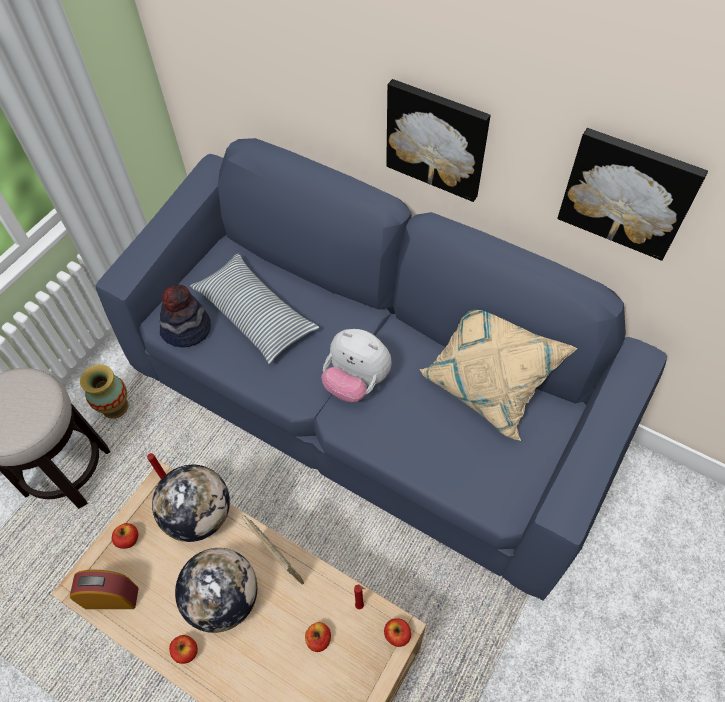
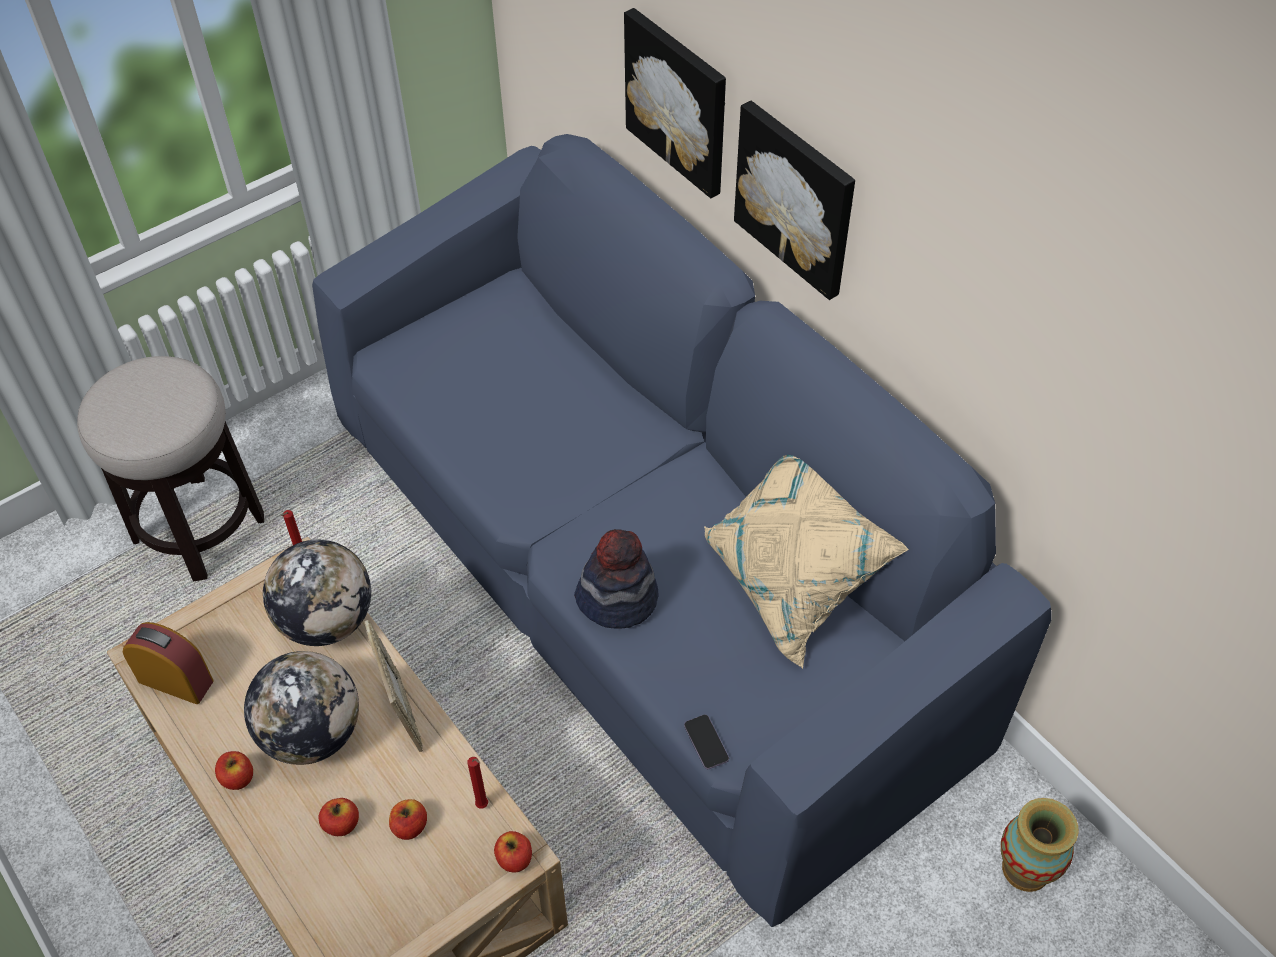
camera: 20 degrees right, 5 degrees down
(115, 407) = (295, 466): vase -> vase (1026, 869)
(128, 539) = (226, 619): apple -> apple (341, 824)
(186, 329) = (412, 376): hat -> hat (617, 598)
(255, 315) = (513, 386): pillow -> none
(356, 382) = (609, 516): plush toy -> none
(485, 511) = (706, 742): none -> phone
(628, 192) = (1007, 335): picture -> picture (679, 101)

